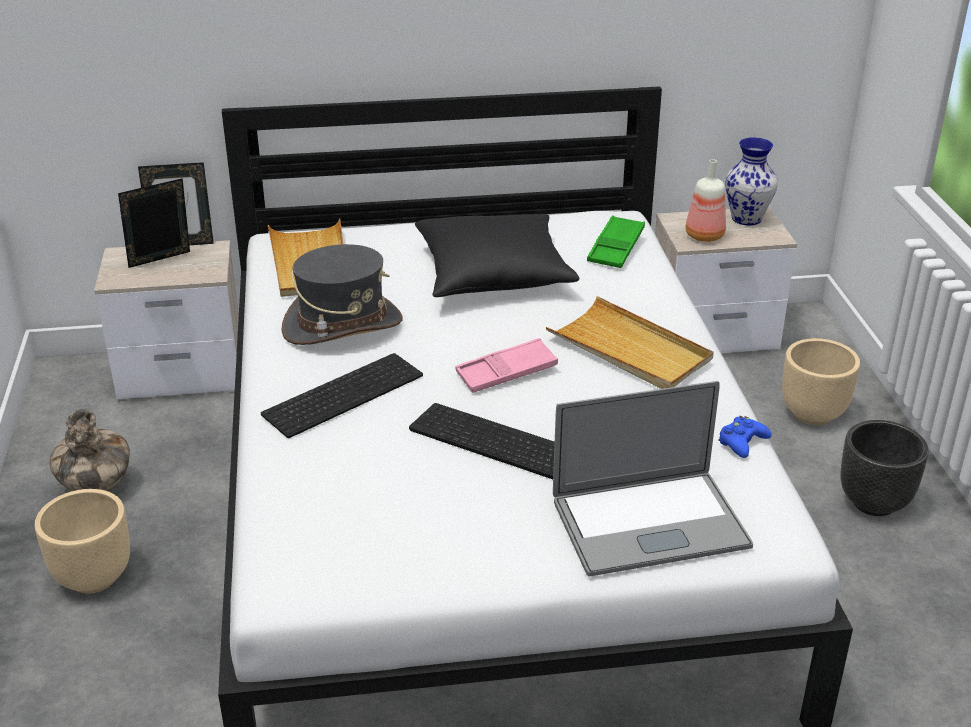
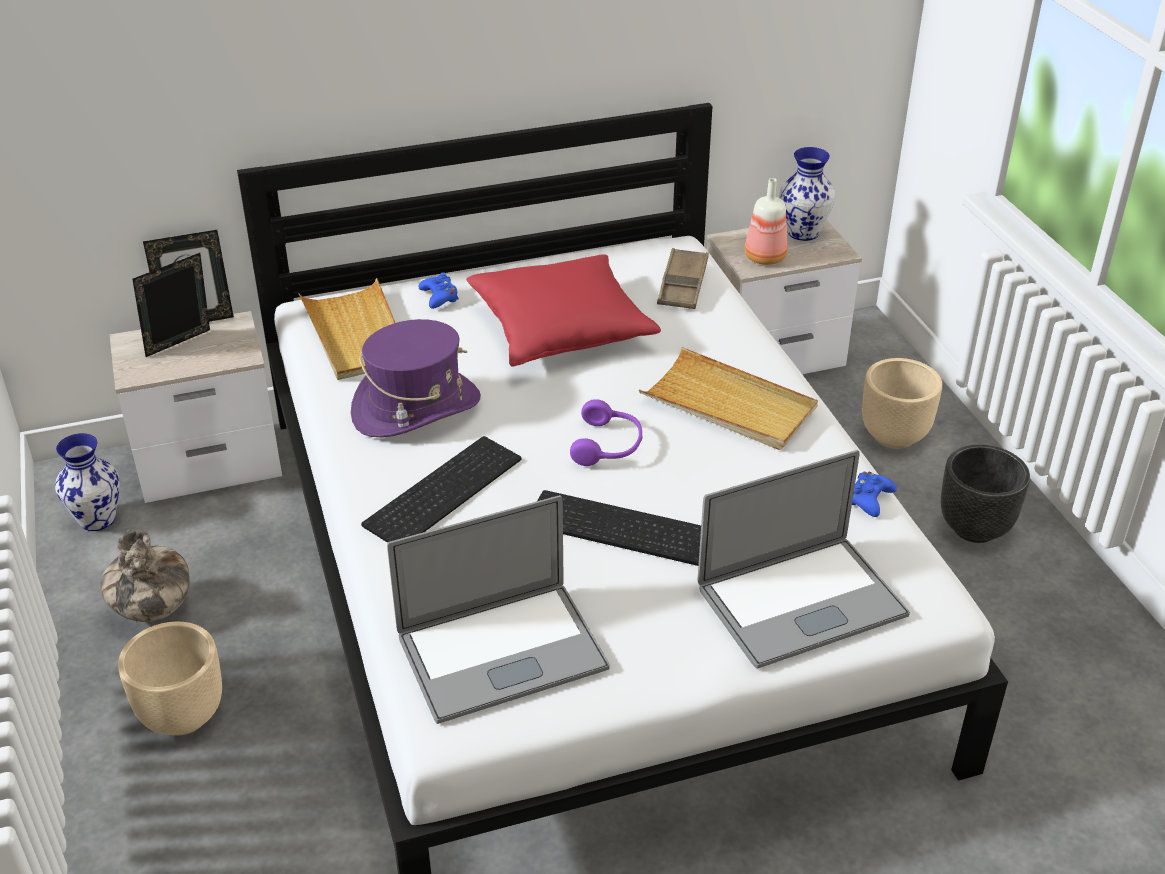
camera: 10 degrees left, 5 degrees up
(74, 408) = (98, 519): none -> vase
(342, 325) = (416, 408): grey hat -> purple hat
(352, 533) = (502, 652): none -> laptop
(392, 240) = (439, 297): none -> blue game controller
(493, 274) = (561, 329): black pillow -> red pillow
(506, 372) = (608, 445): pink tray -> purple headphones
(616, 248) = (683, 285): green tray -> brown tray

